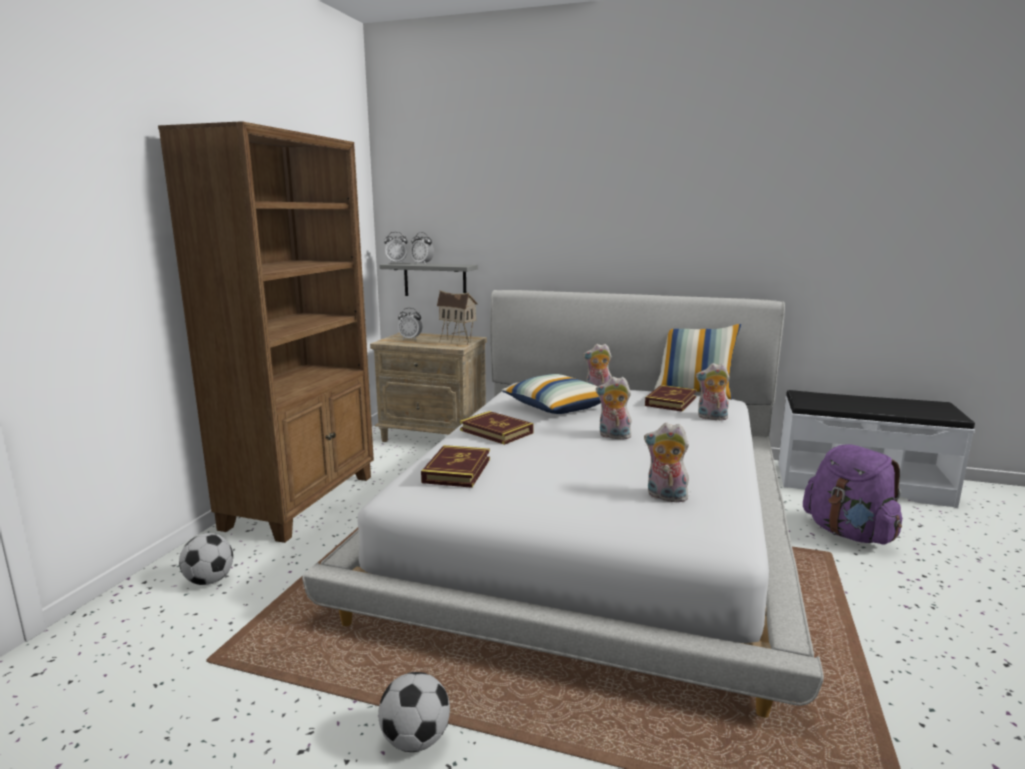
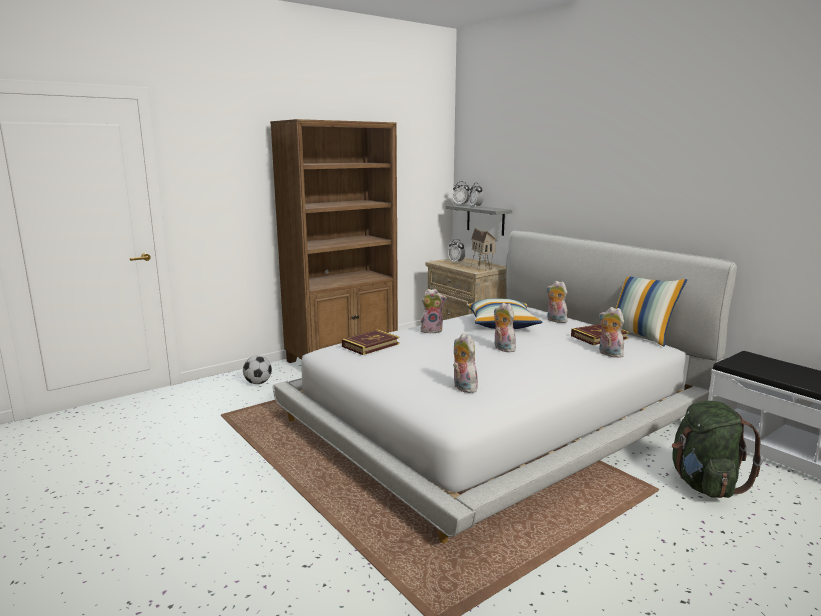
camera: 35 degrees right, 0 degrees up
(416, 739) = (262, 476): football -> none
(496, 431) = (432, 330): book -> plush toy
(848, 533) = (704, 484): purple backpack -> green backpack

